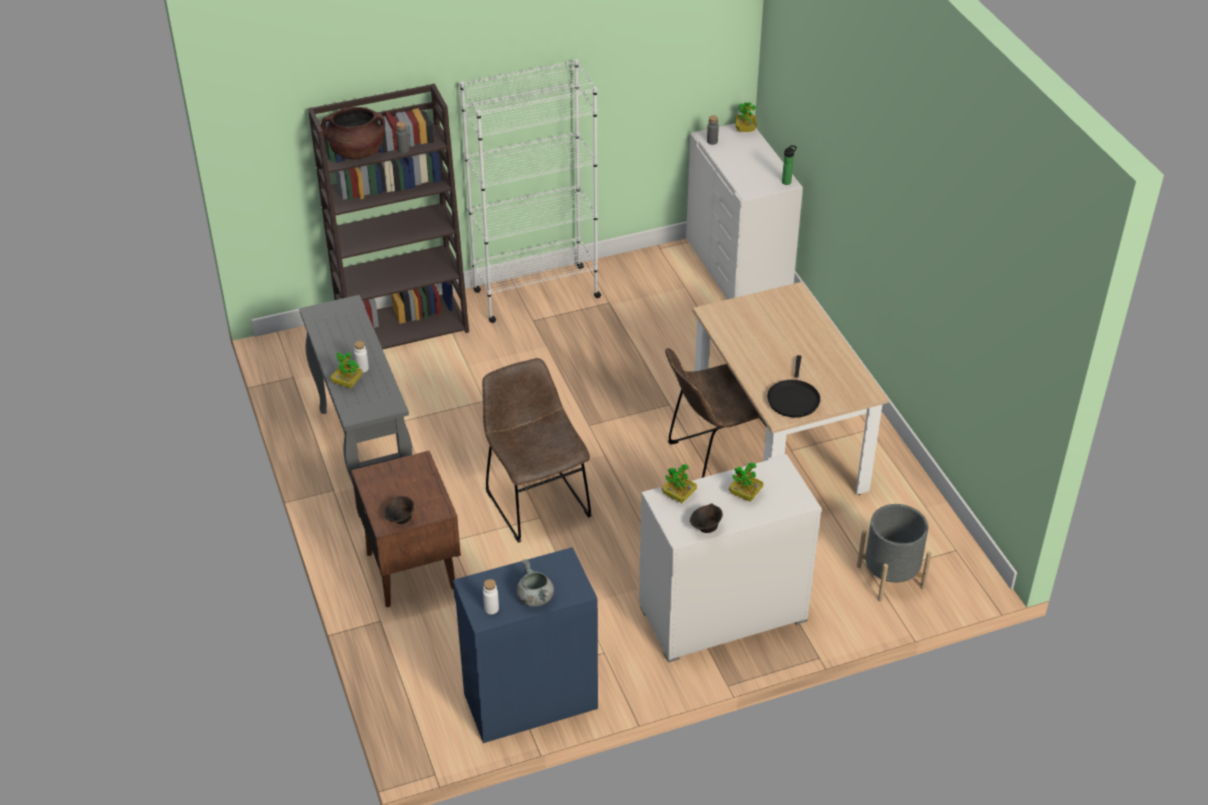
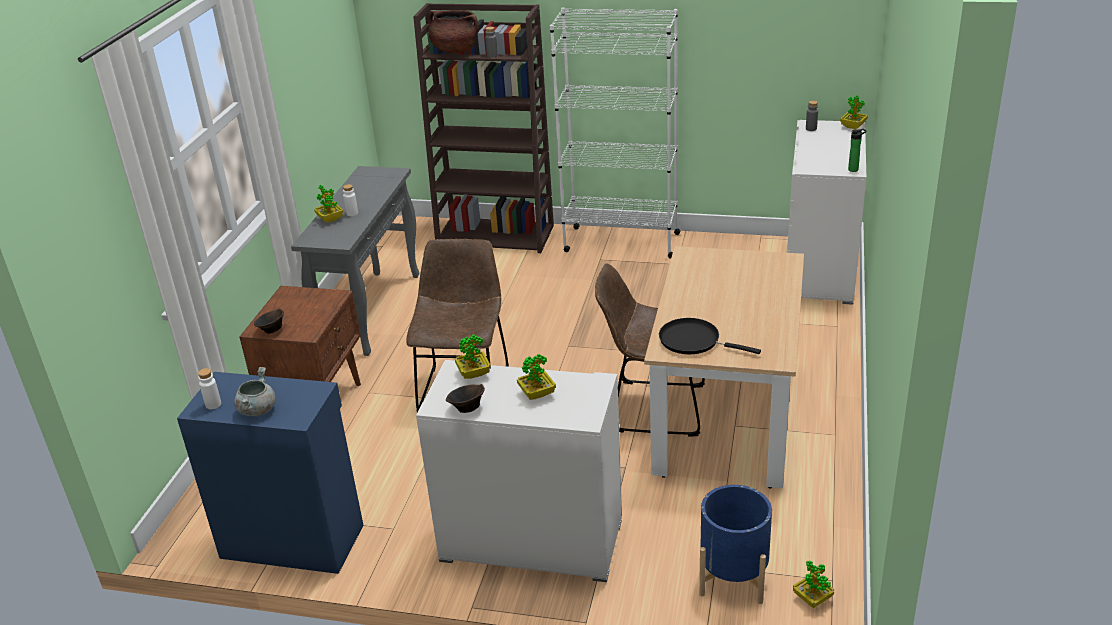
camera: 35 degrees right, 10 degrees down
(793, 398) = (694, 341): black frying pan -> black frying pan turned 75 degrees clockwise
(890, 577) = (733, 577): grey planter -> blue planter
(954, 570) = (812, 599): none -> potted plant

